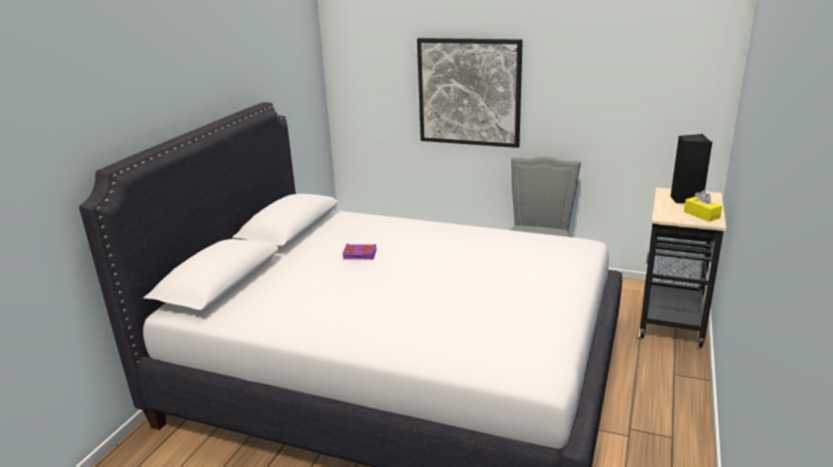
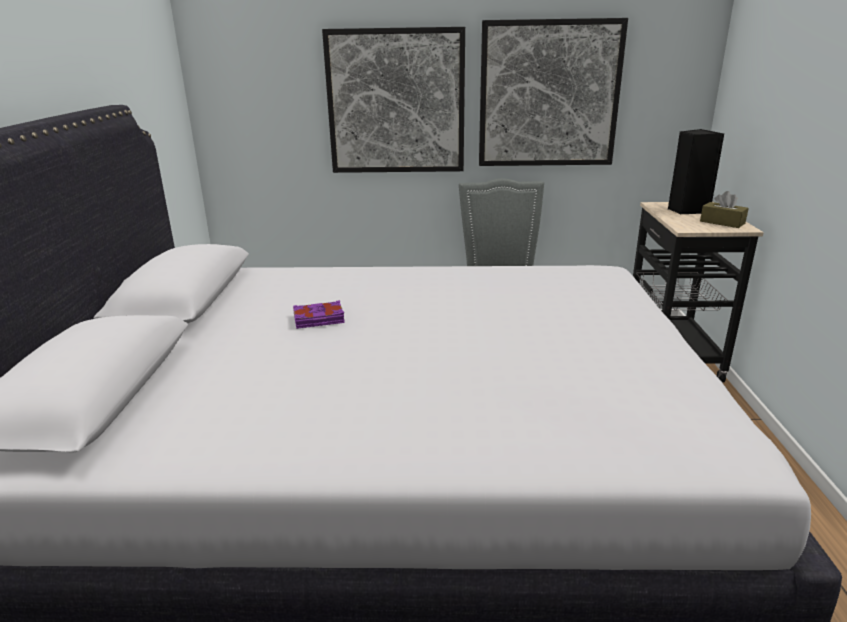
camera: 20 degrees left, 0 degrees up
(589, 93) = (549, 94): none -> picture
(701, 215) = (722, 222): yellow tissue box -> brown tissue box

